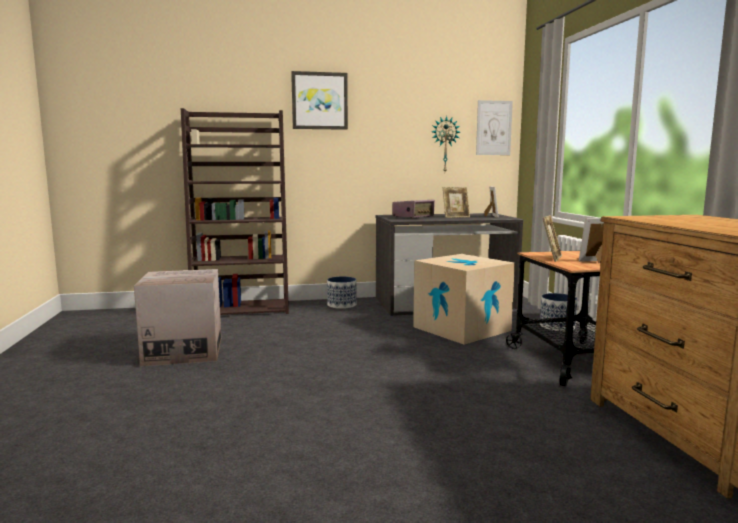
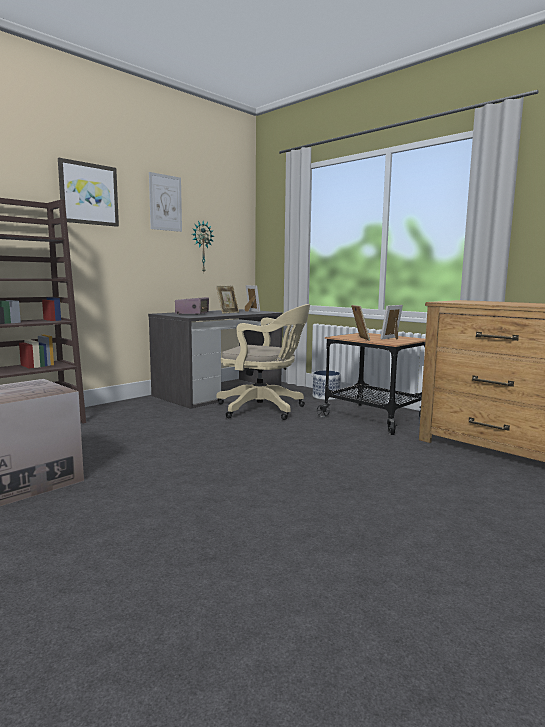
camera: 35 degrees left, 0 degrees up
(341, 305) = (129, 406): planter -> none
(461, 328) = (264, 409): cardboard box -> beige office chair
(494, 128) = (237, 234): picture -> picture (165, 203)

